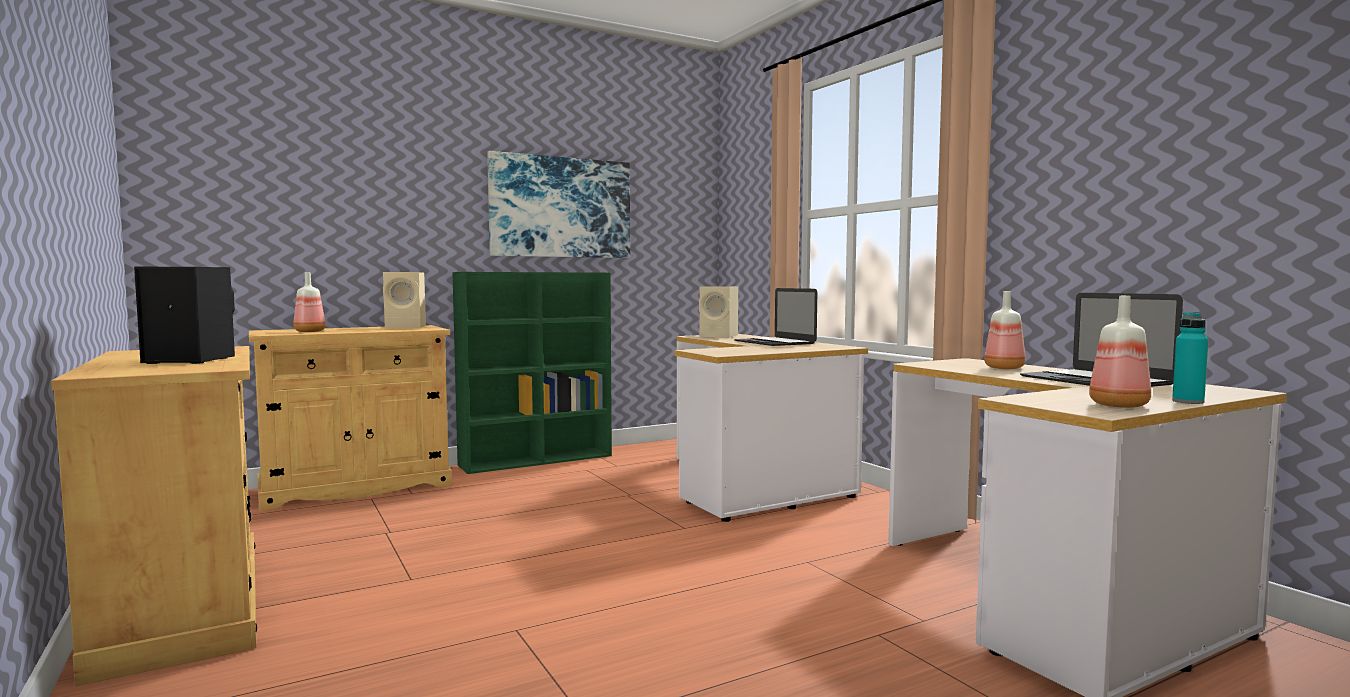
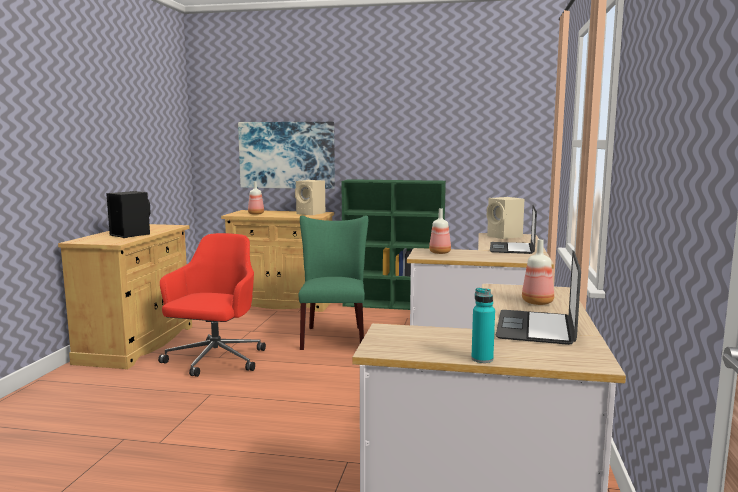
camera: 40 degrees right, 5 degrees up
(414, 585) = (214, 360): none -> red office chair
(537, 509) = (333, 336): none -> green chair
(561, 207) = (422, 134): picture -> picture (287, 155)
(1117, 405) = (418, 348): bottle -> bottle (440, 252)

